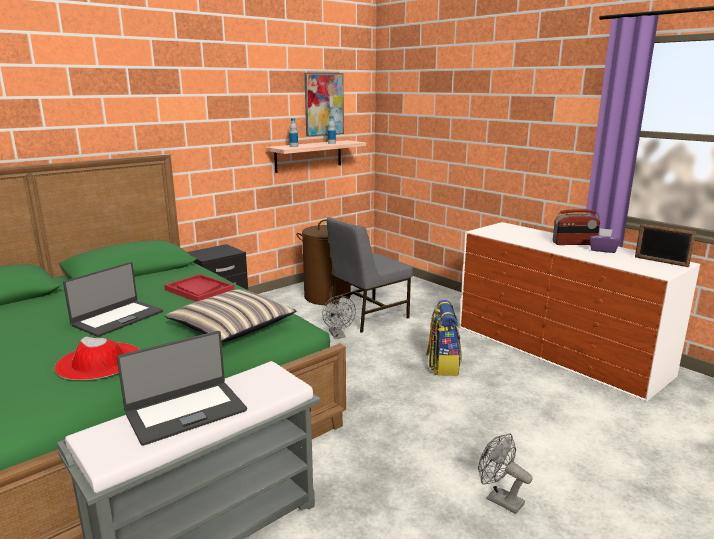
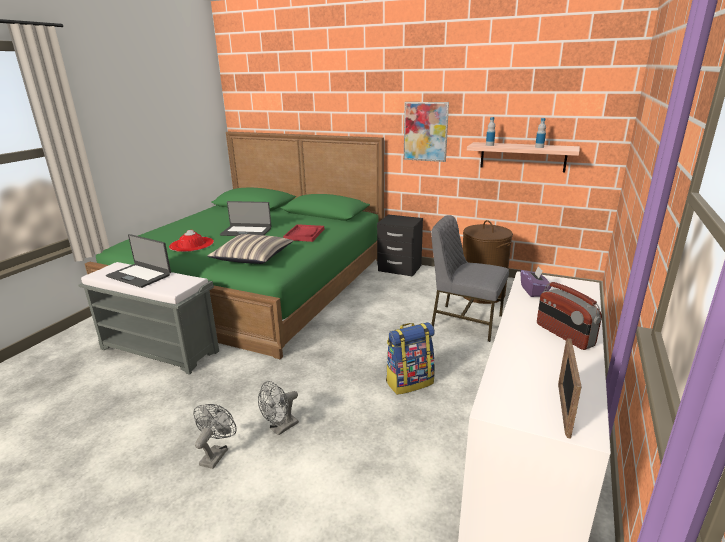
camera: 65 degrees right, 5 degrees up
(324, 104) = (552, 104): picture -> picture (425, 131)
(338, 335) = (413, 319): grey fan -> grey fan (280, 428)
(603, 250) = (561, 357): purple tissue box -> purple tissue box (534, 291)

